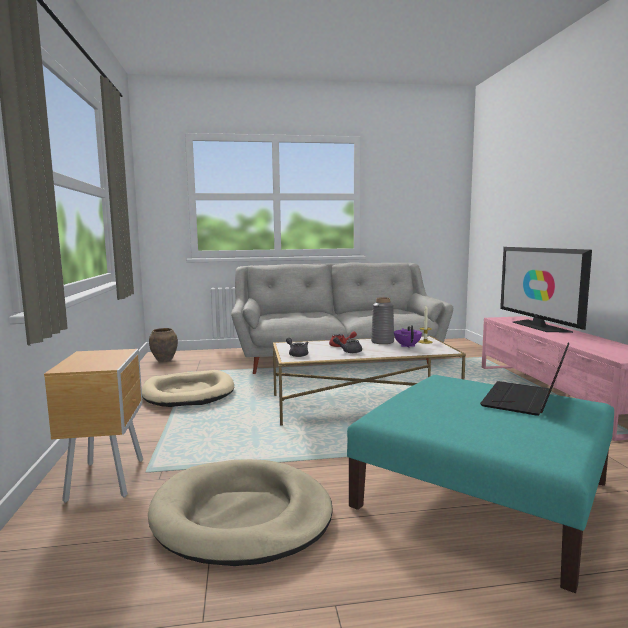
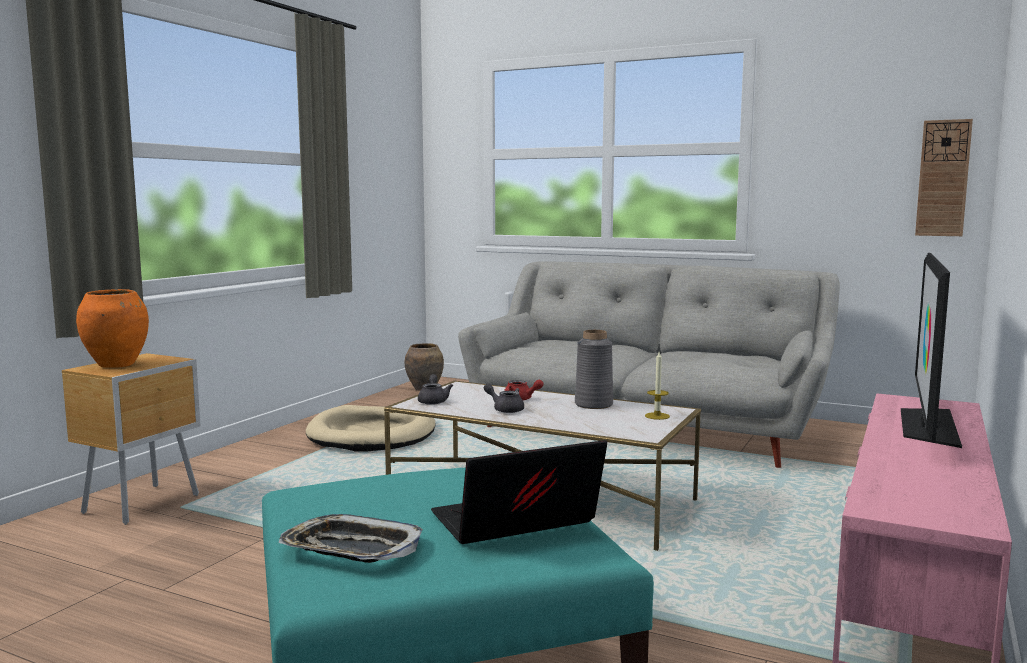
camera: 35 degrees right, 0 degrees up
(86, 361) = (117, 365): none -> orange vase
(241, 516) = (170, 576): beige dog bed -> none
(407, 346) = (609, 417): purple teapot -> none
(450, 214) = (943, 178): none -> wall clock
(504, 434) = (351, 549): none -> tray

